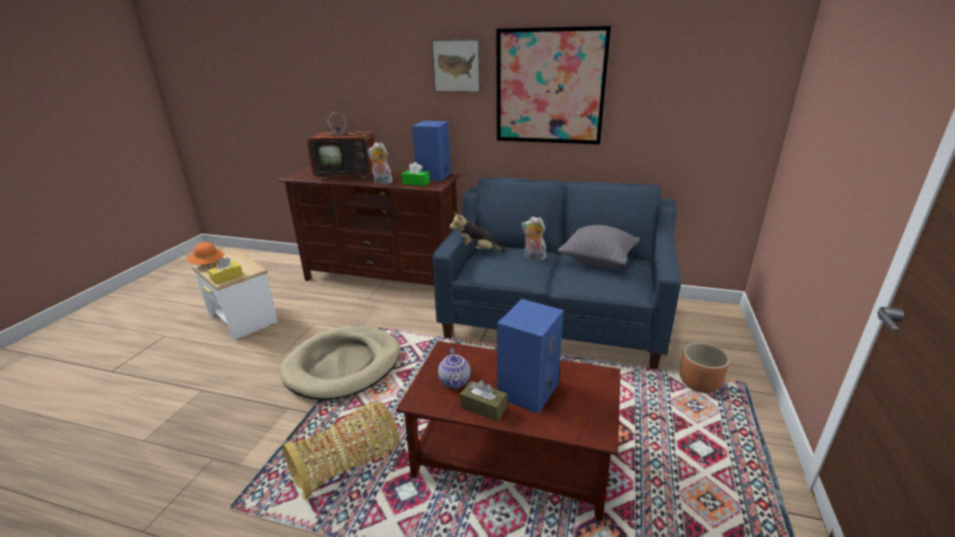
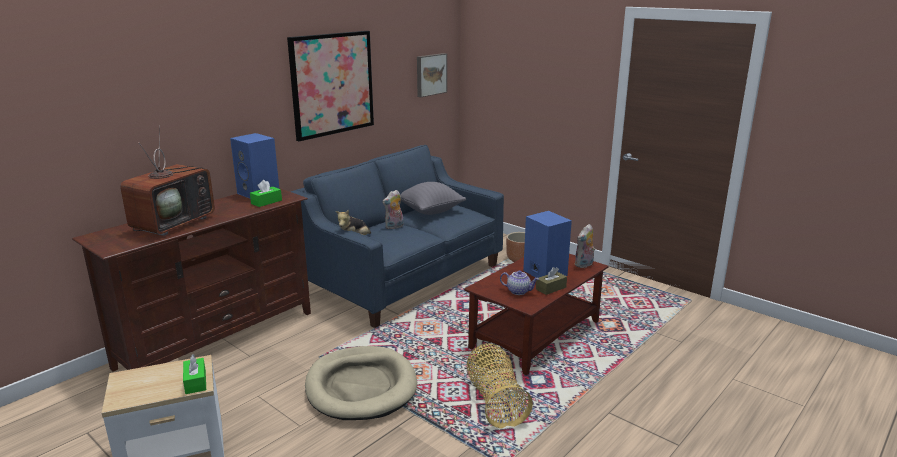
camera: 65 degrees left, 5 degrees down
(208, 264) = (122, 397): orange hat -> none
(227, 278) = (195, 382): yellow tissue box -> green tissue box
(381, 182) = (235, 213): plush toy -> plush toy (584, 265)
(457, 65) = (254, 75): picture -> picture (430, 74)

